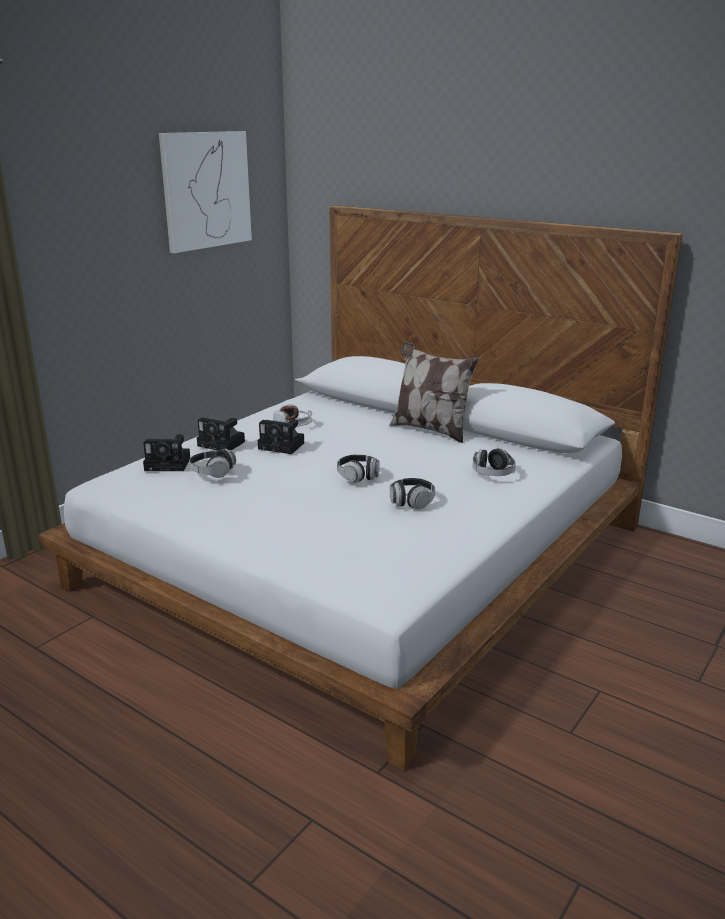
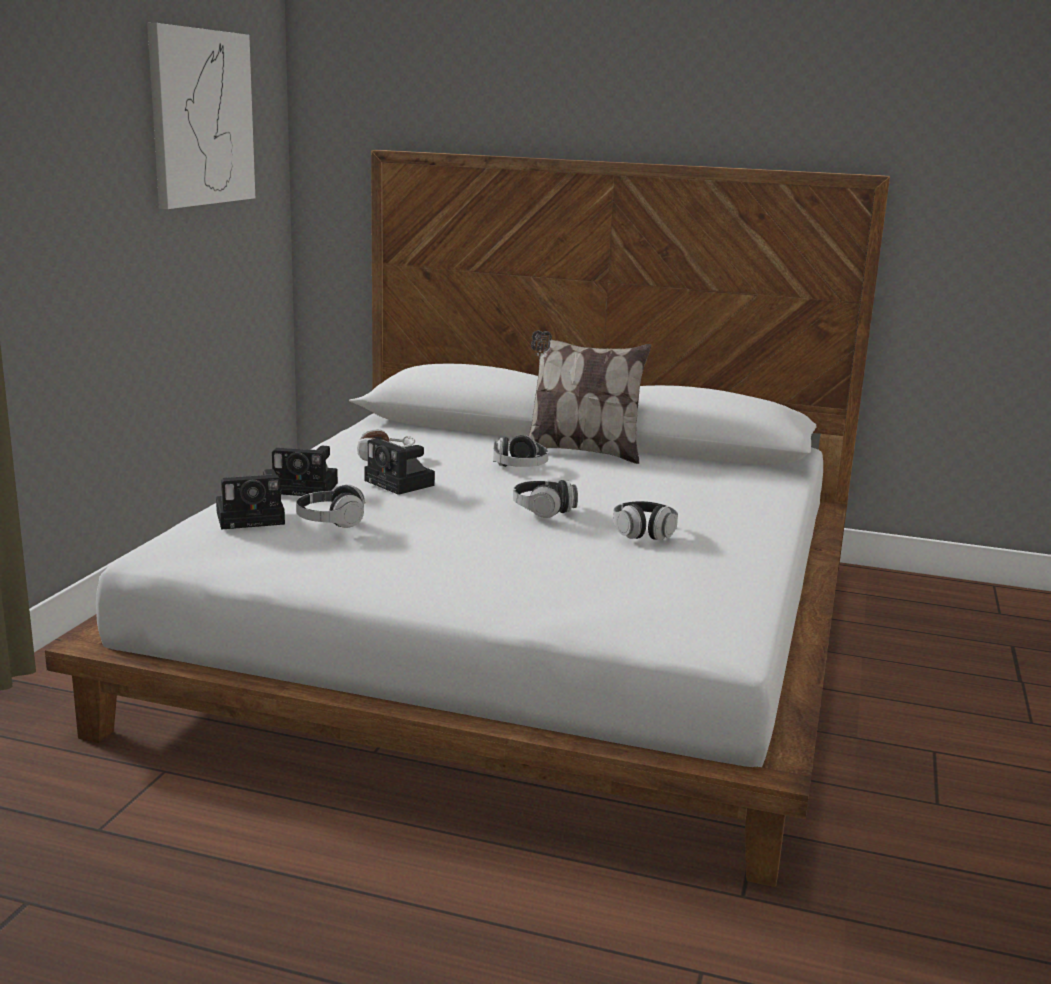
camera: 20 degrees left, 5 degrees down
(283, 446) = (401, 483): camera -> camera turned 45 degrees clockwise
(493, 474) = (714, 494): headphones -> headphones (519, 468)

